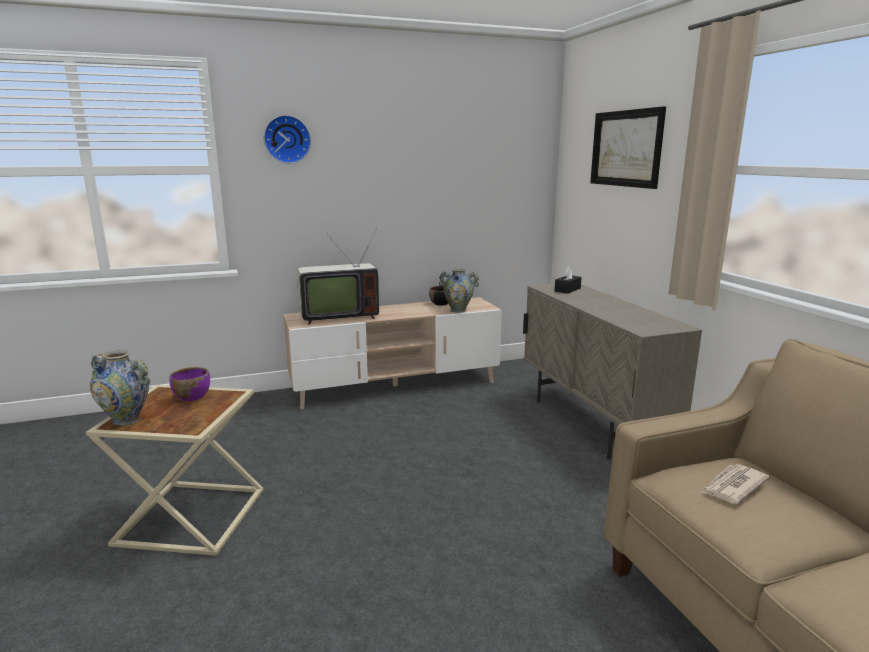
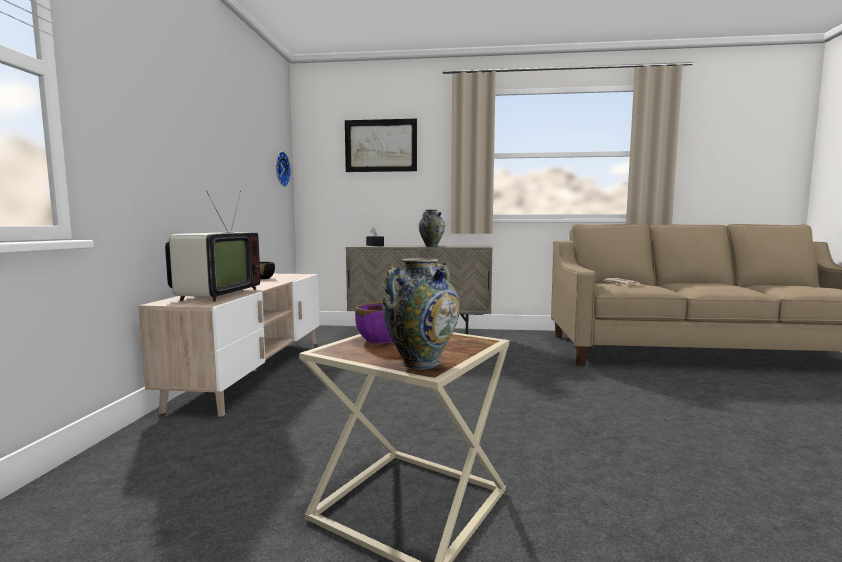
camera: 65 degrees left, 10 degrees down
(287, 139) = (133, 64): wall clock -> wall clock (280, 169)
(458, 310) = (294, 278): vase -> vase (431, 246)

